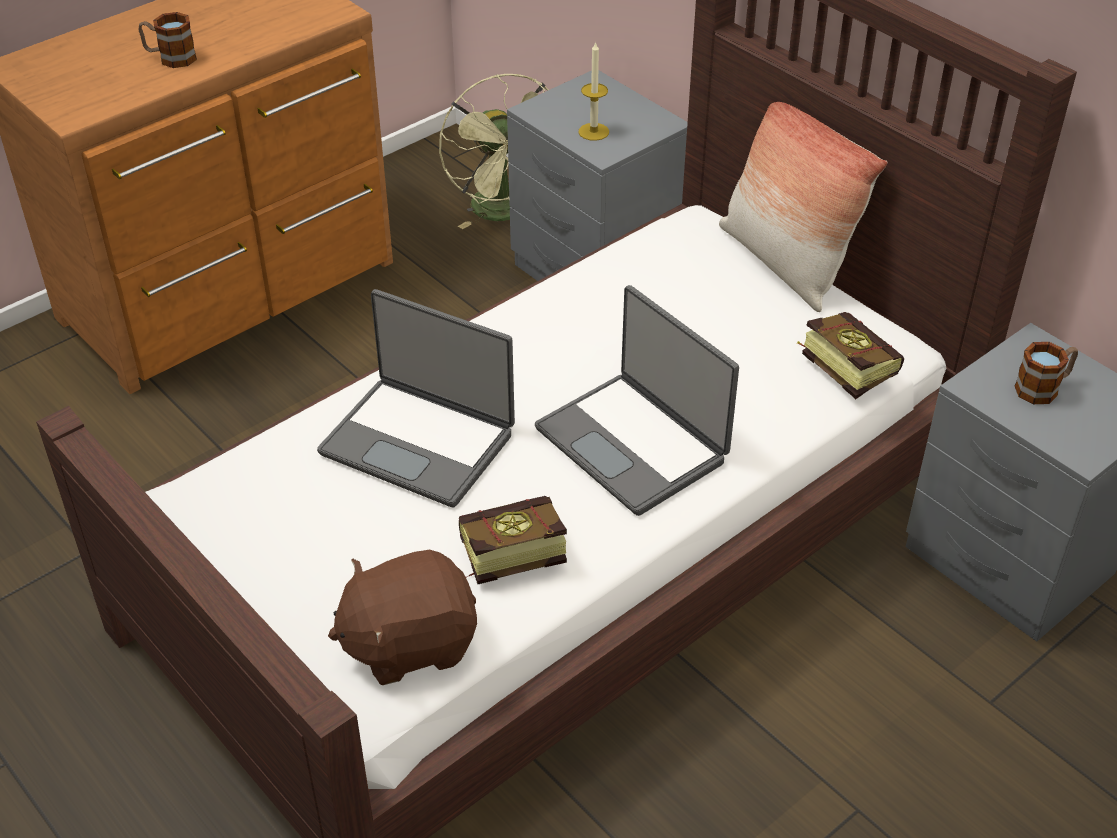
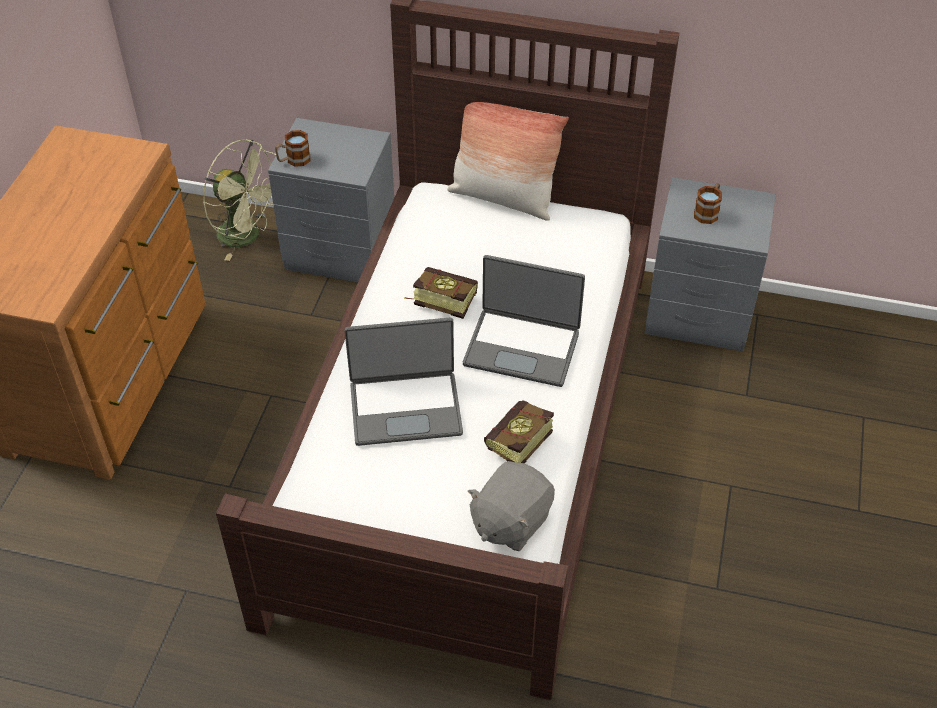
camera: 35 degrees left, 5 degrees up
(170, 58) = (65, 233): mug -> mug (293, 160)
(409, 642) = (510, 521): brown plush toy -> grey plush toy
(593, 132) = (337, 162): candle -> none
(841, 366) = (588, 247): book -> book (439, 301)

